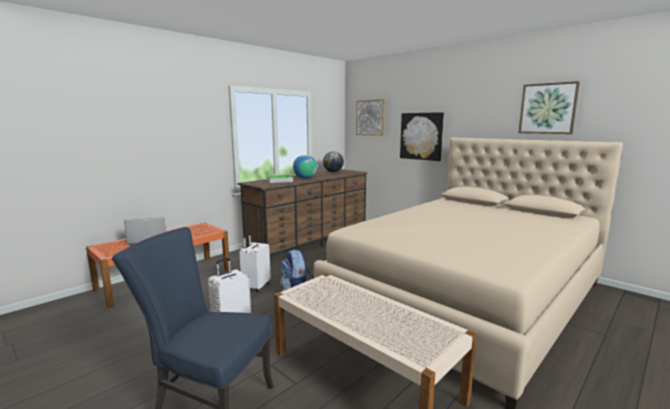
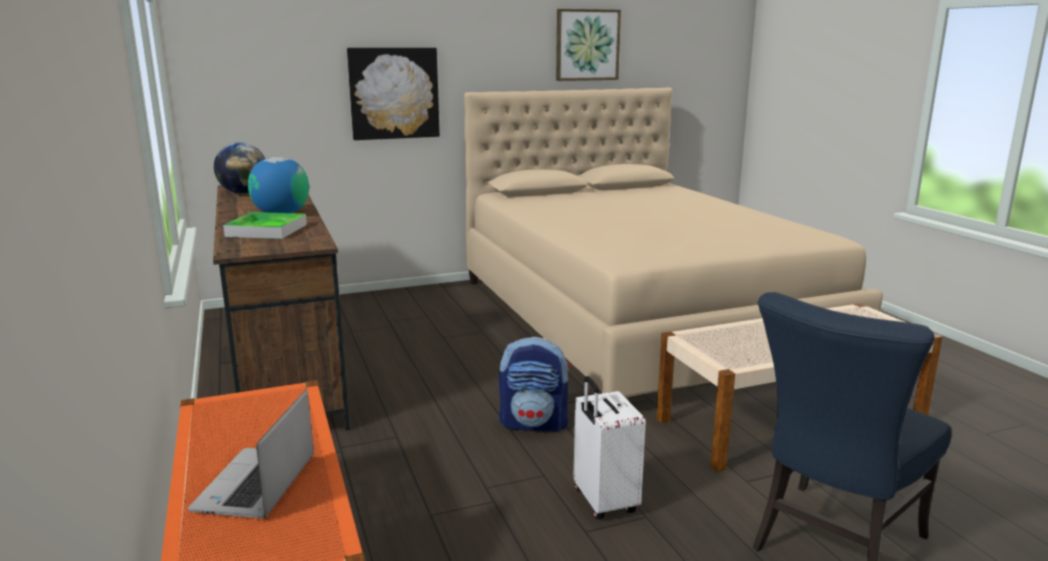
camera: 65 degrees left, 5 degrees up
(256, 287) = (458, 457): white suitcase -> none
(370, 117) = (257, 56): picture -> none

